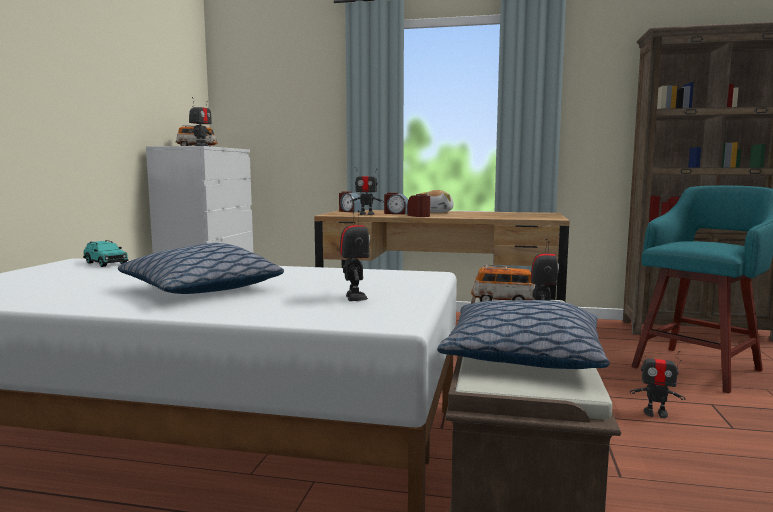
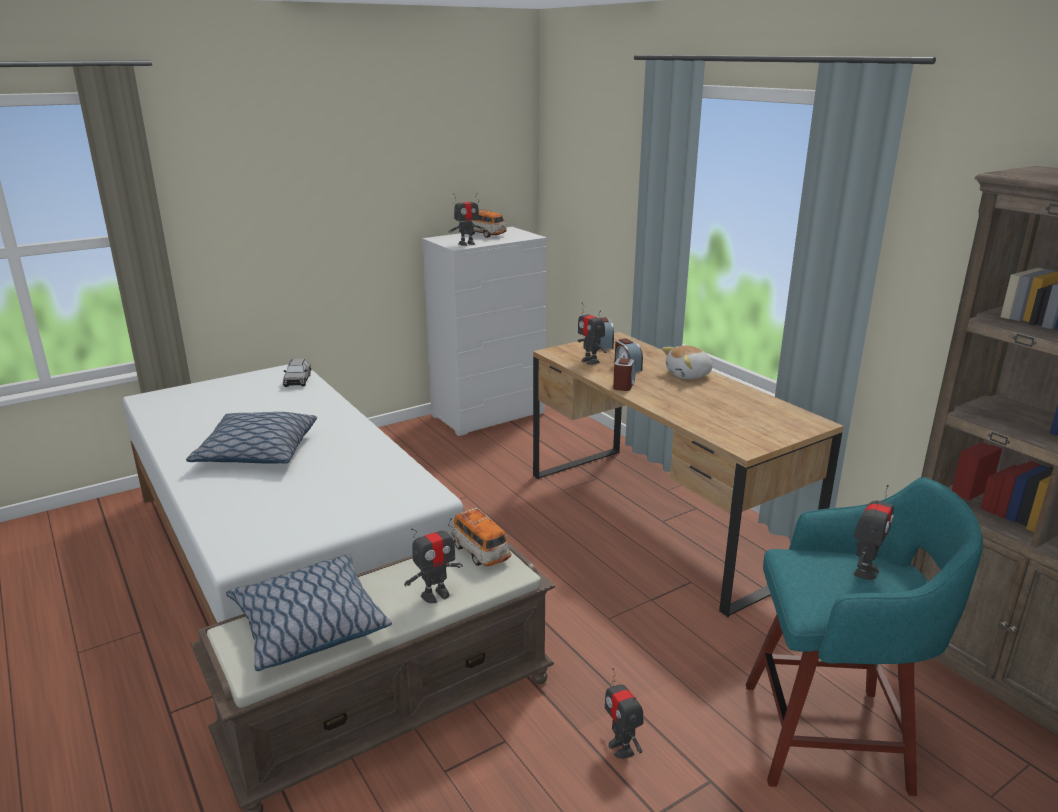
camera: 45 degrees right, 15 degrees up
(106, 263) = (298, 380): turquoise toy car -> grey toy car
(355, 297) = (296, 509): toy robot -> toy robot (865, 571)

